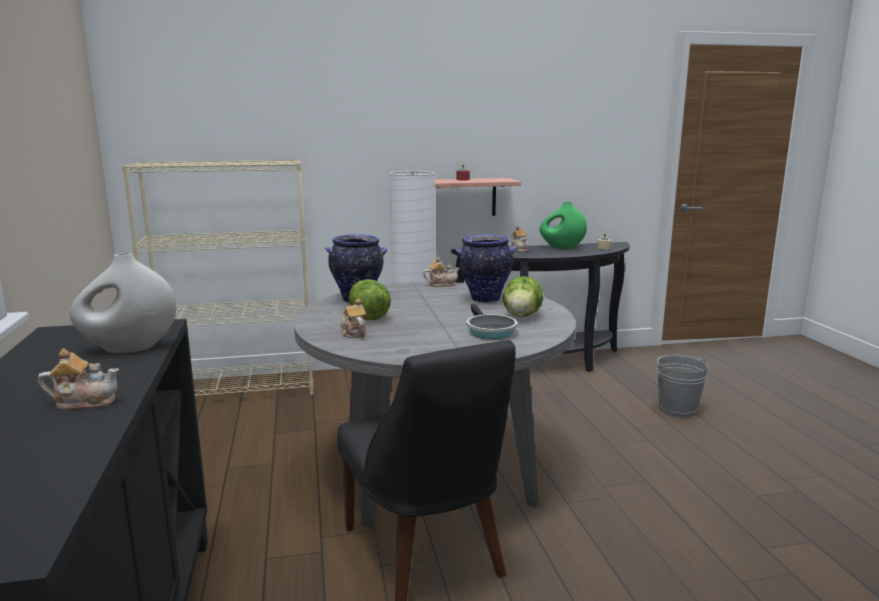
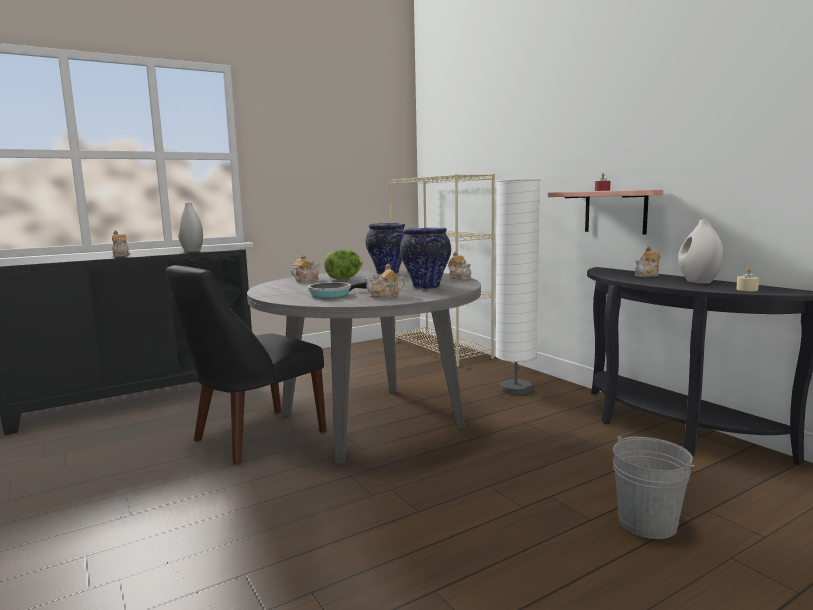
camera: 70 degrees right, 5 degrees down
(522, 316) = (385, 296): lettuce -> teapot
(562, 248) = (697, 281): green vase -> white vase

